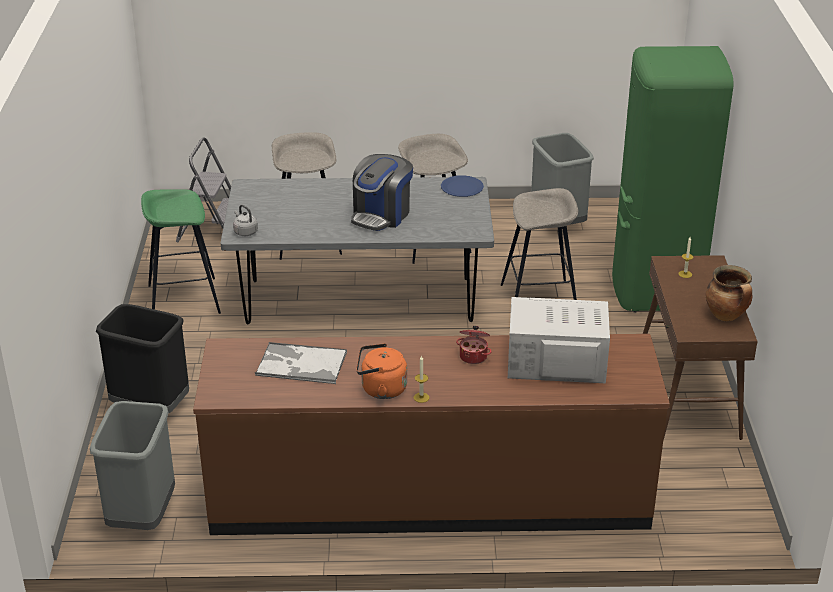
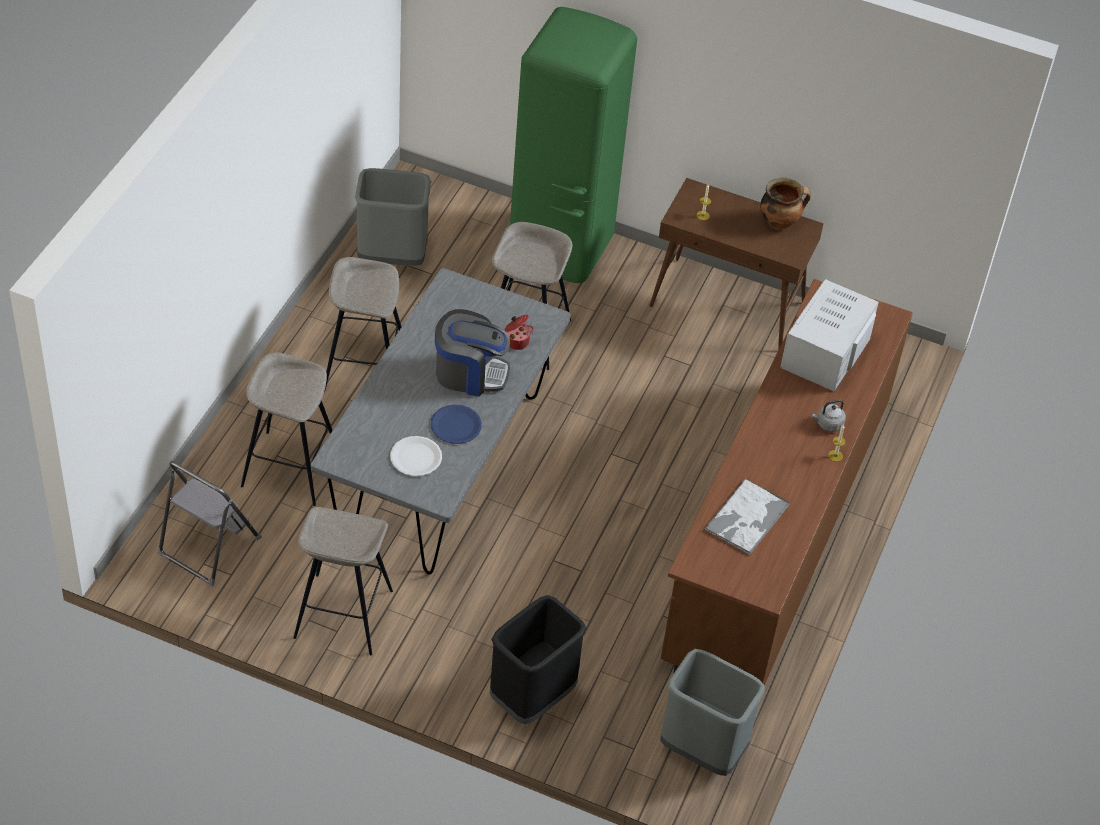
camera: 70 degrees left, 15 degrees up
(183, 299) = (343, 614): green stool -> grey stool
(245, 232) = (436, 490): grey kettle -> grey kettle (828, 424)
(273, 215) = (416, 457): none -> white plate
(380, 389) = (811, 477): orange kettle -> none
(381, 215) = (470, 373): coffee machine -> coffee machine turned 45 degrees counterclockwise
(461, 187) = (453, 293): blue plate -> blue plate (455, 425)
(473, 356) = (792, 399): cooking pot -> cooking pot (516, 340)

